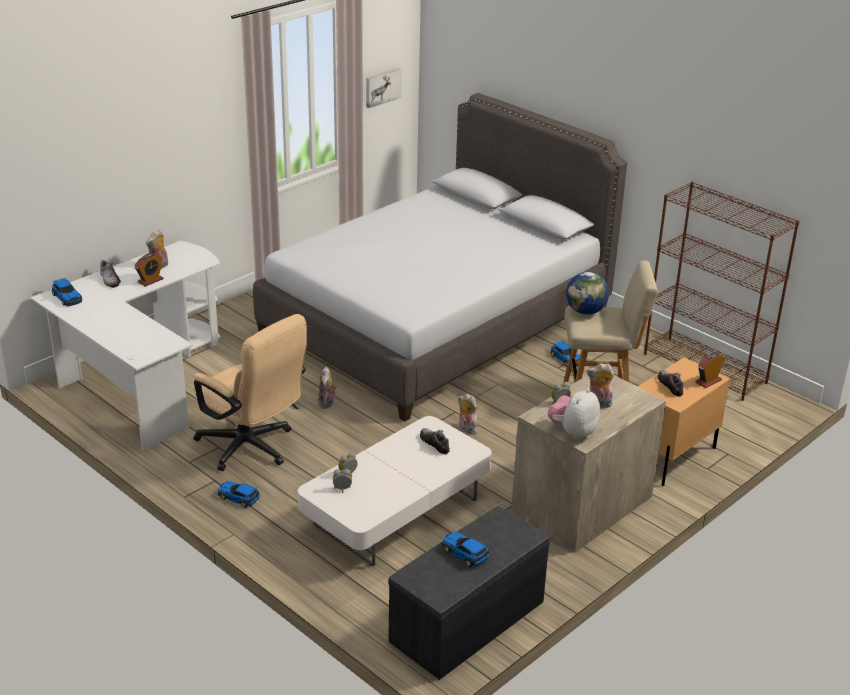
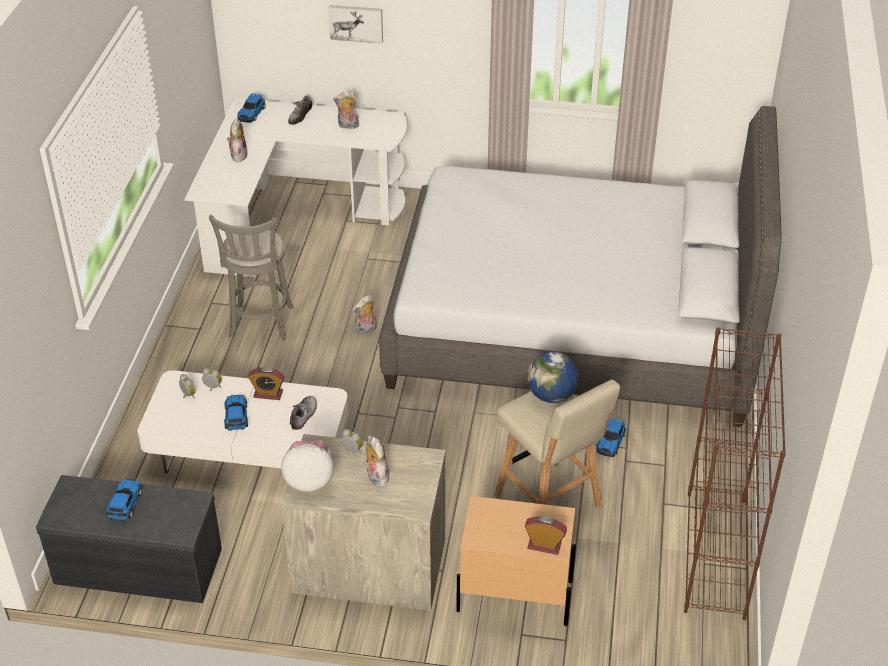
camera: 55 degrees right, 10 degrees up
(150, 281) = (321, 134): alarm clock -> alarm clock (268, 394)
(239, 498) = (189, 354): toy car -> toy car (236, 417)
(252, 448) = (260, 324): beige office chair -> grey stool
(382, 87) = (712, 52): picture -> picture (356, 23)
(466, 429) = (414, 432): plush toy -> plush toy (238, 155)
(670, 386) = (504, 520): shoe -> none

